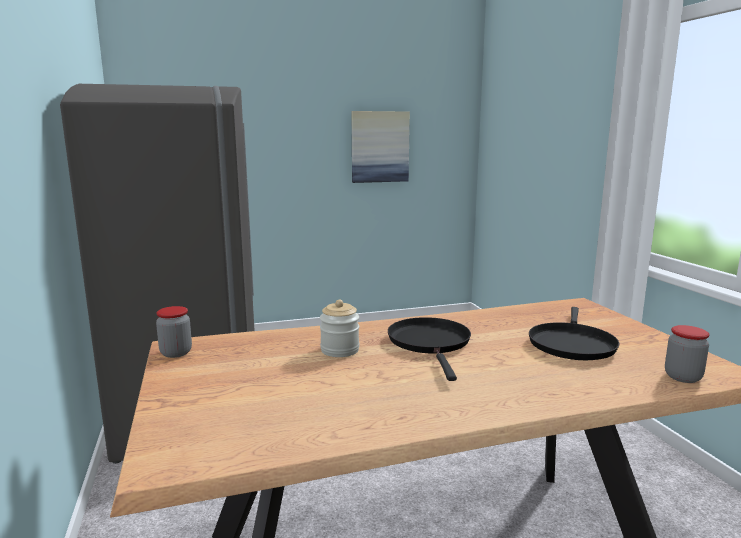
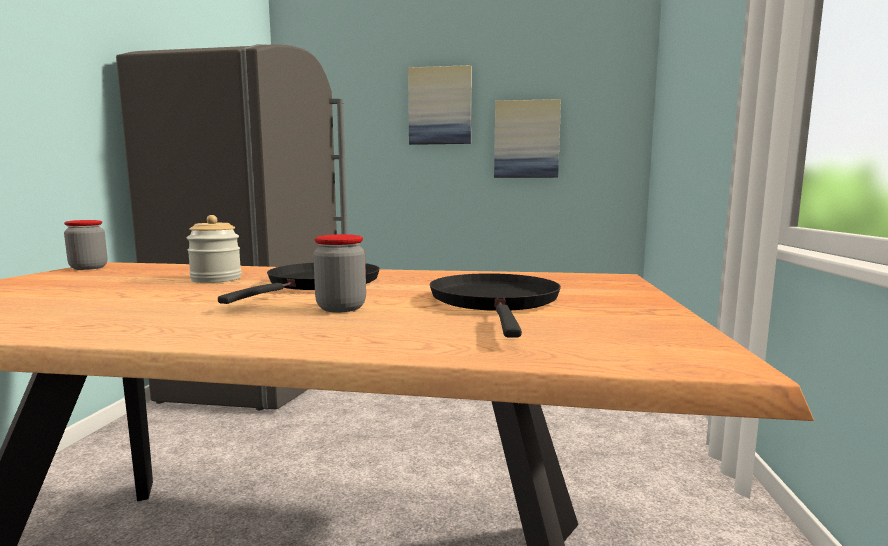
camera: 25 degrees right, 5 degrees down
(298, 113) = (440, 106): none -> picture
(571, 344) = (496, 302): black frying pan -> black frying pan turned 135 degrees clockwise
(683, 377) = (590, 350): jar -> jar (341, 308)

